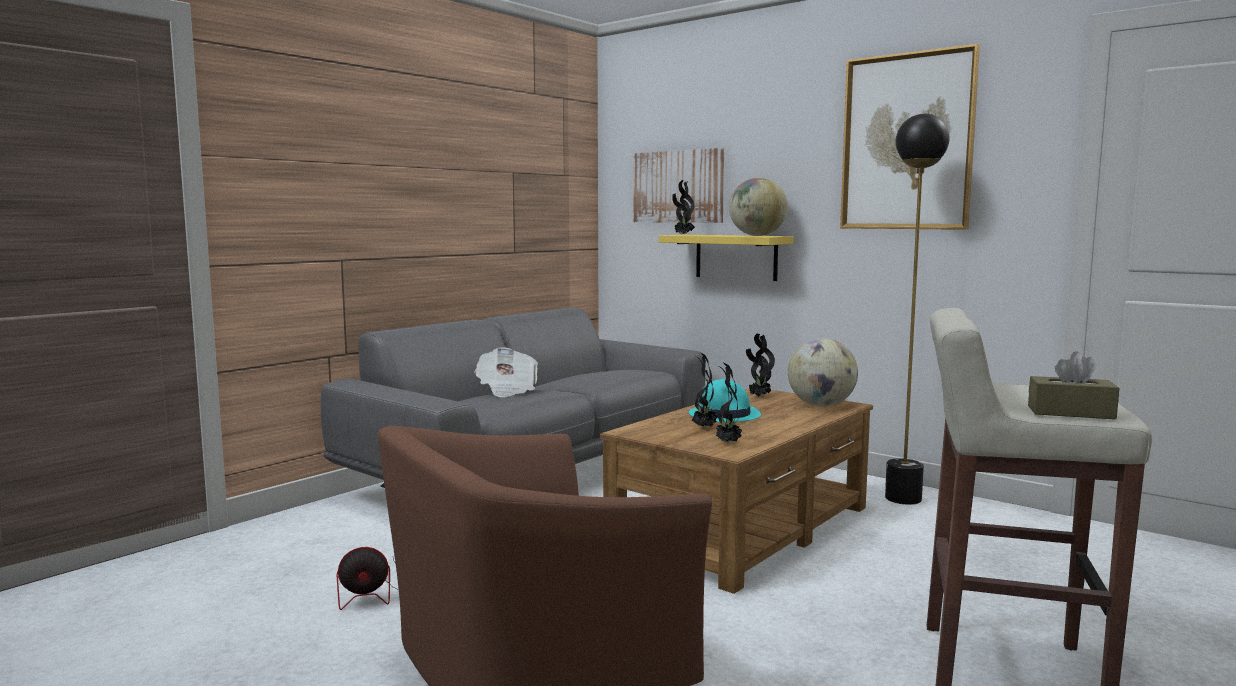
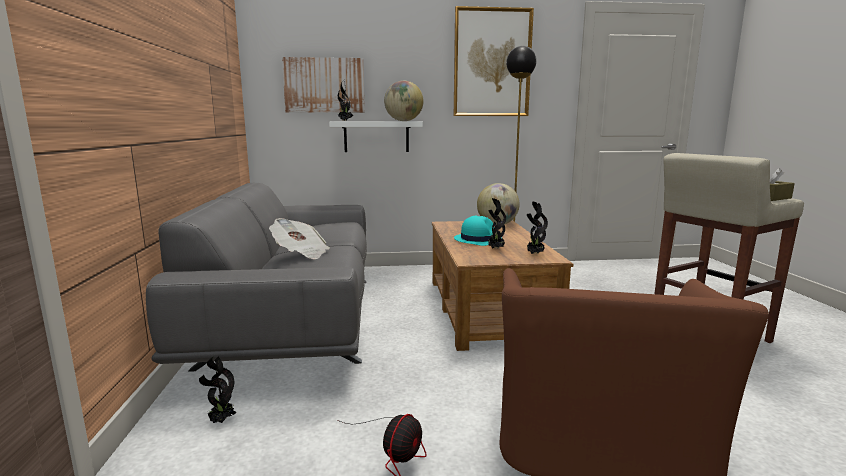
camera: 45 degrees left, 5 degrees up
(736, 257) = (376, 136): yellow shelf -> white shelf
(759, 396) = (455, 226): potted plant -> potted plant (221, 421)

